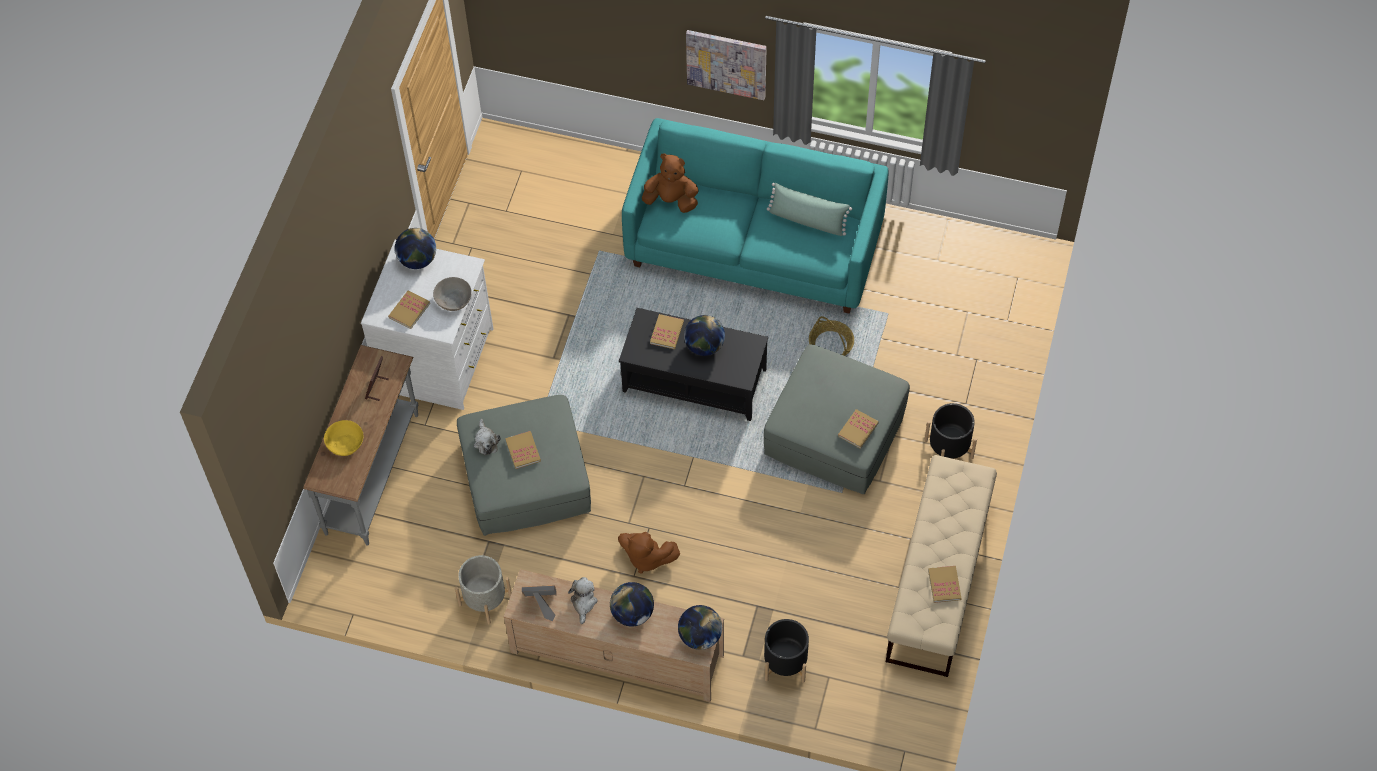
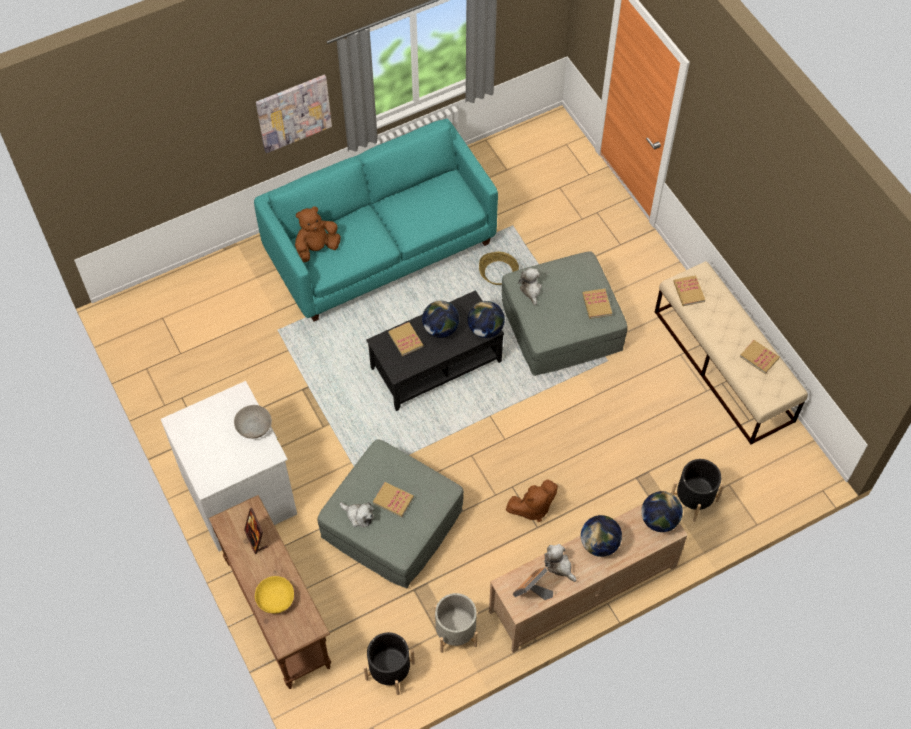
camera: 45 degrees left, 0 degrees up
(373, 474) = (279, 614): grey console table -> brown console table
(409, 310) = (228, 461): book -> book (688, 291)
(417, 260) = (195, 419): globe -> globe (485, 329)
(807, 220) = (423, 194): green pillow -> none
(816, 373) = (531, 290): none -> plush toy
(948, 449) = (641, 280): black planter -> black planter (390, 671)

